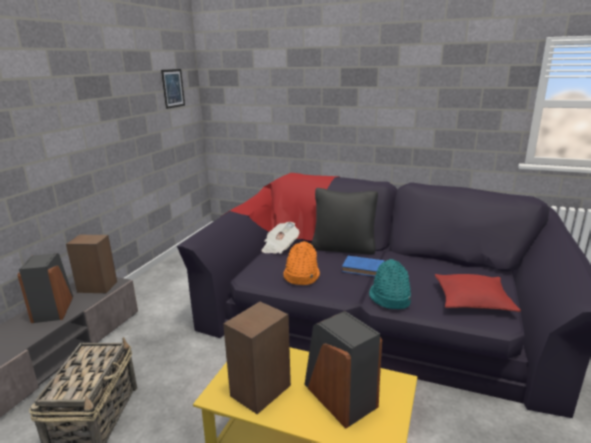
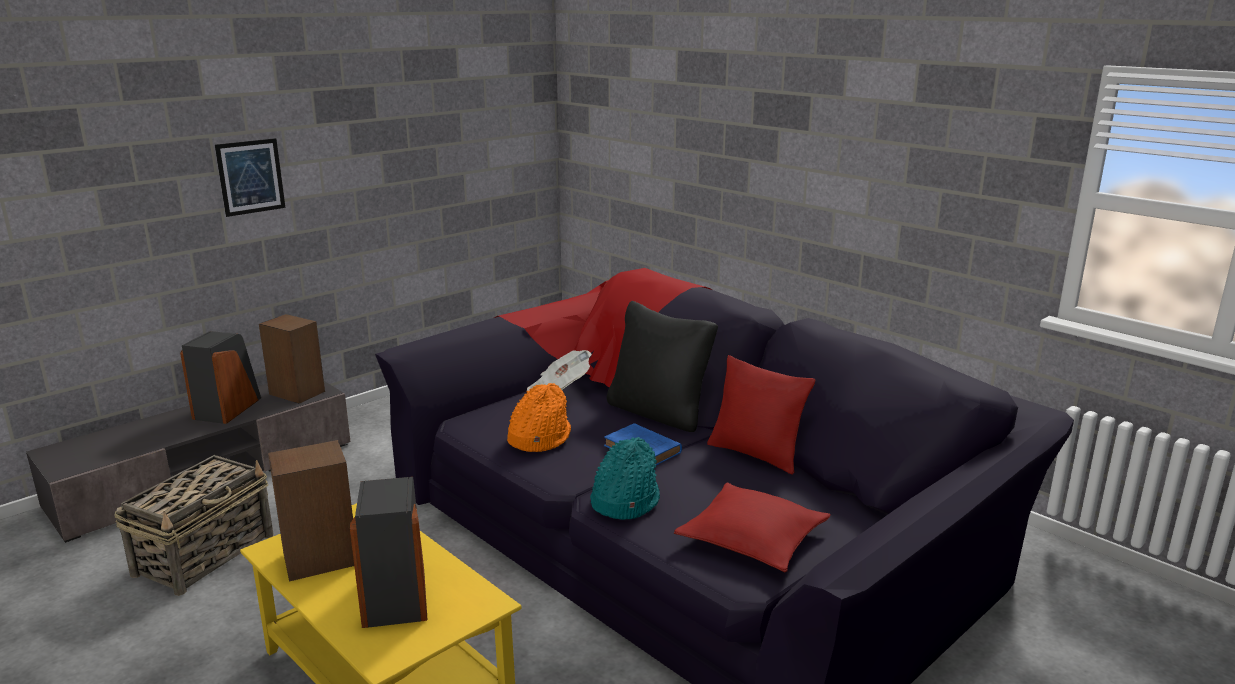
camera: 25 degrees right, 0 degrees up
(173, 88) = (497, 105): picture -> picture (250, 177)
(415, 258) = (756, 454): none -> red pillow

